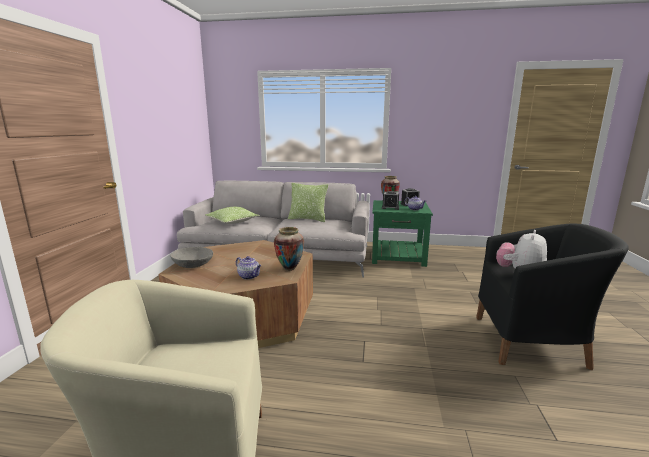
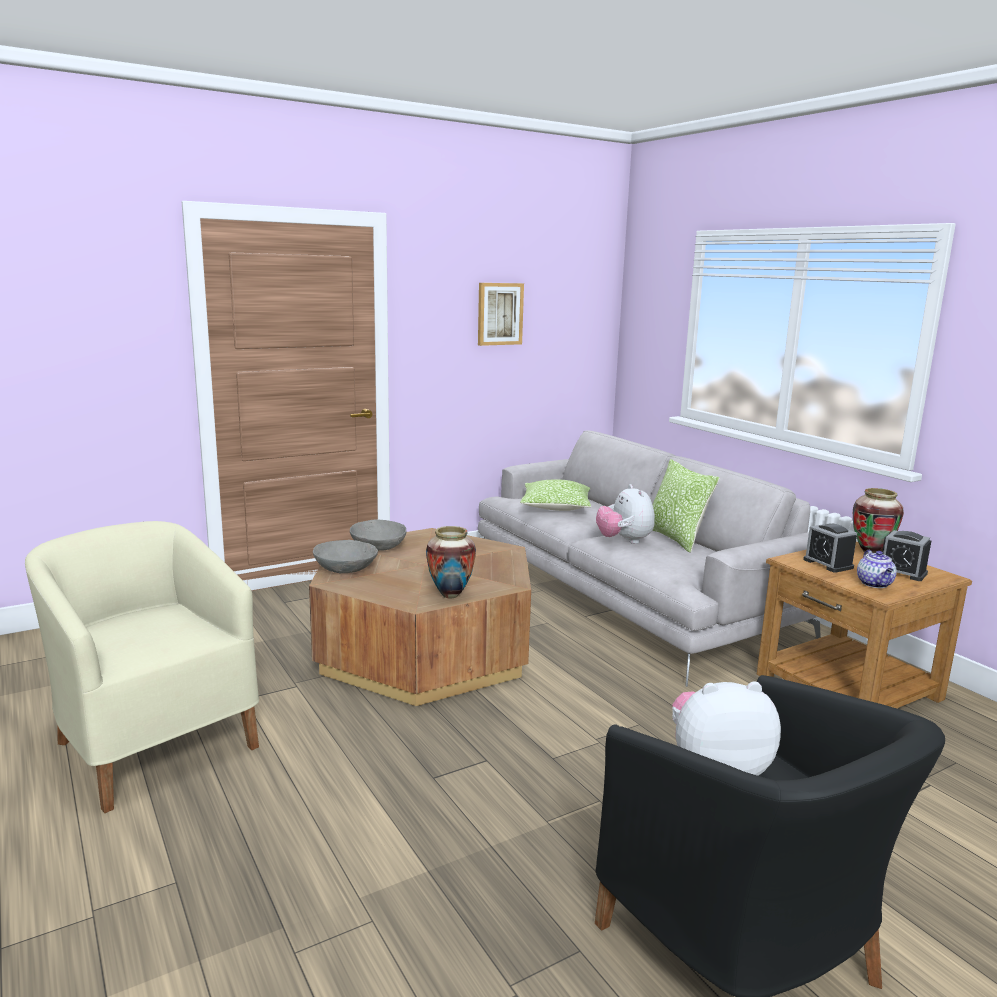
camera: 50 degrees right, 0 degrees up
(164, 114) = (499, 314): none -> picture
(204, 281) = (345, 568): none -> grey bowl
(249, 276) = (391, 584): teapot -> none
(293, 225) = (624, 541): none -> plush toy
(397, 256) = (847, 687): green side table -> brown side table

